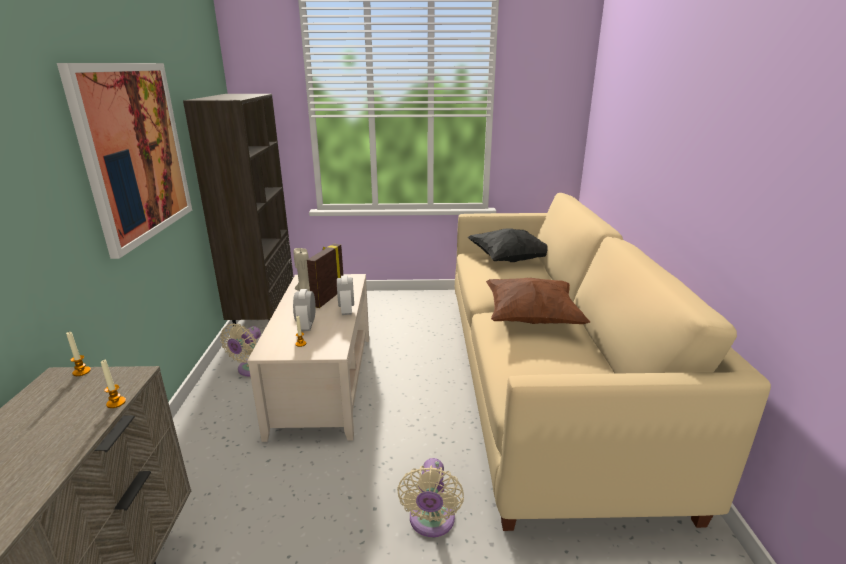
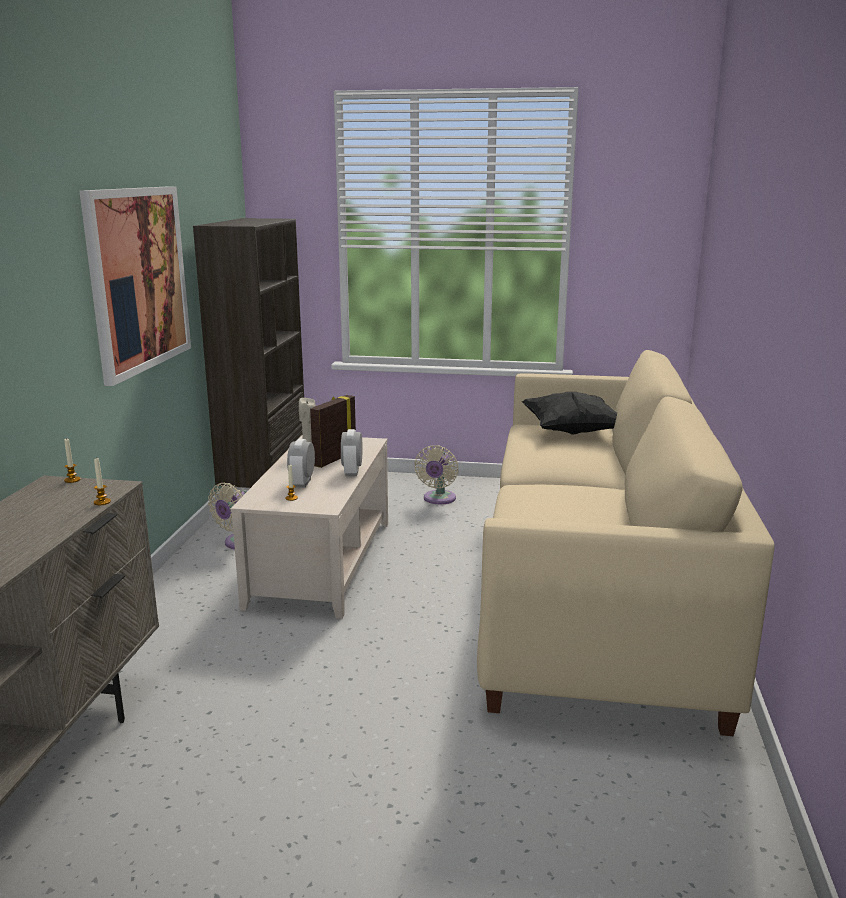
camera: 10 degrees right, 5 degrees down
(431, 522) = (409, 696): beige fan -> beige fan (438, 499)
(531, 318) = (565, 490): brown pillow -> none

